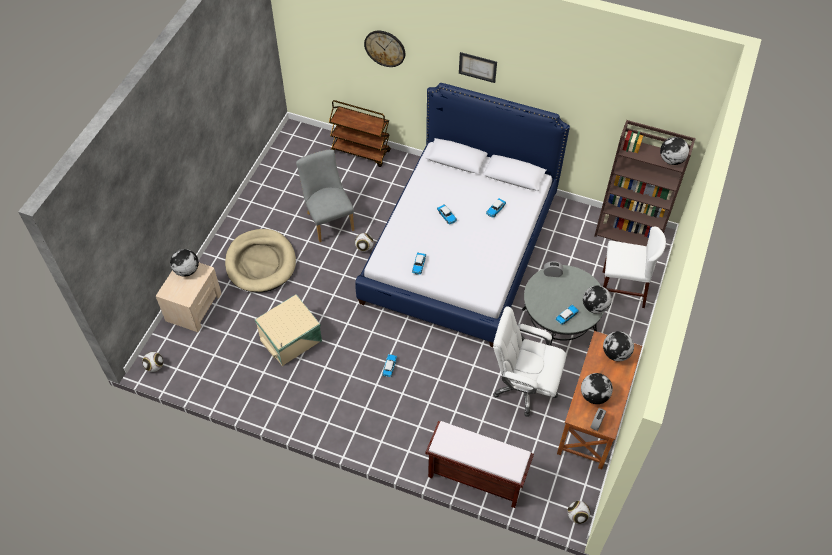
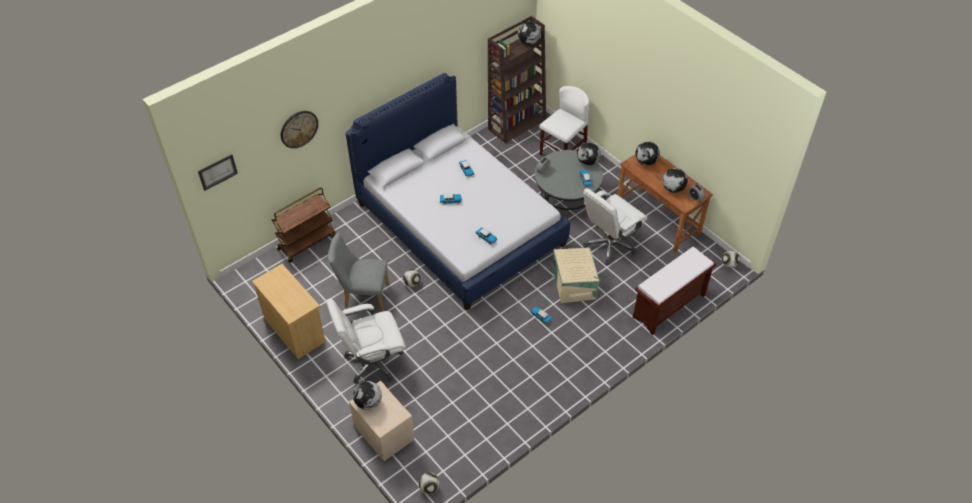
camera: 60 degrees left, 5 degrees down
(261, 263) = (373, 362): beige dog bed -> white office chair
(262, 193) = (294, 330): none -> beige dresser
(292, 340) = (471, 372): beige storage box -> beige storage box (574, 284)
(477, 67) = (375, 83): picture -> picture (217, 172)

